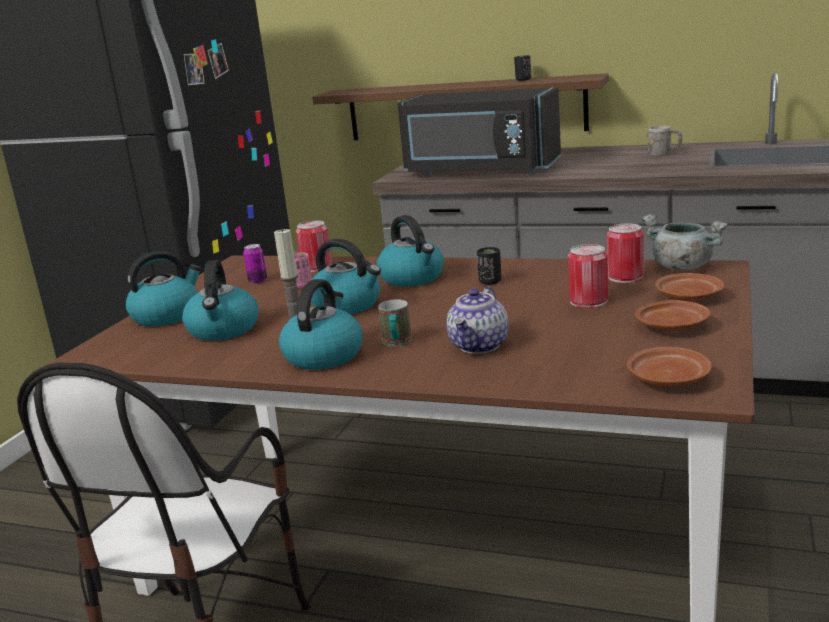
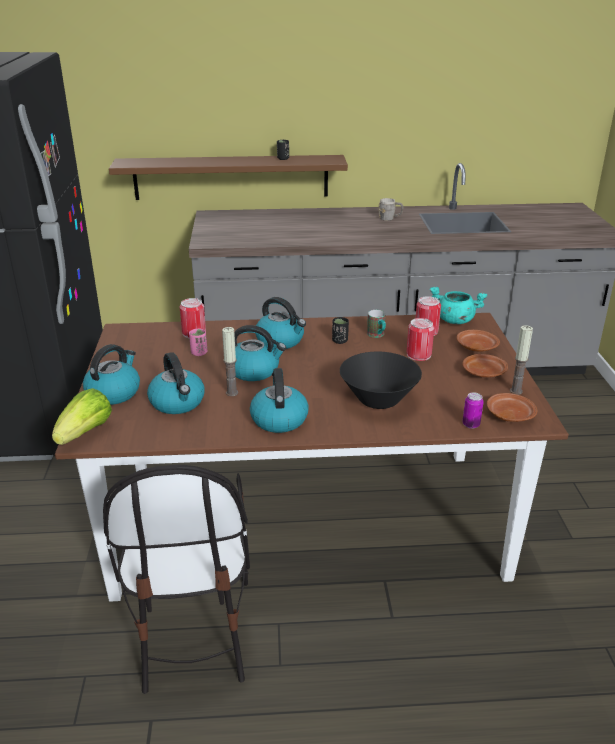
camera: 25 degrees left, 10 degrees up
(94, 350) = (85, 433): none -> lettuce
(257, 281) = (158, 351): can -> can (471, 424)
(396, 343) = (321, 403): mug -> mug (377, 335)
(479, 346) = (379, 400): teapot -> black bowl
(480, 171) = (267, 236): black microwave -> none
(681, 267) = (454, 320): grey cooking pot -> turquoise cooking pot
(706, 351) = (516, 391): none -> candle

